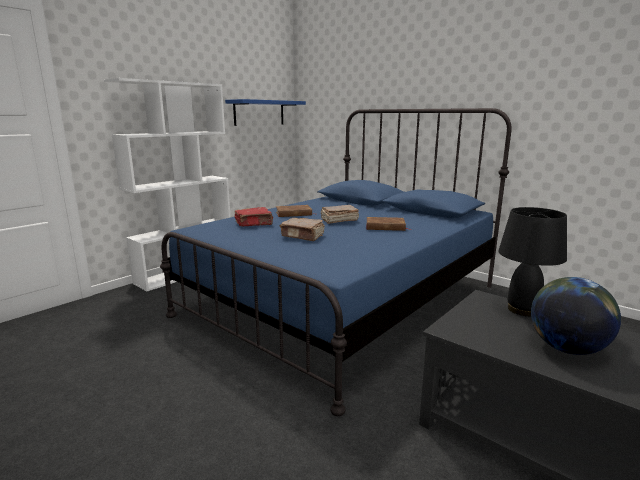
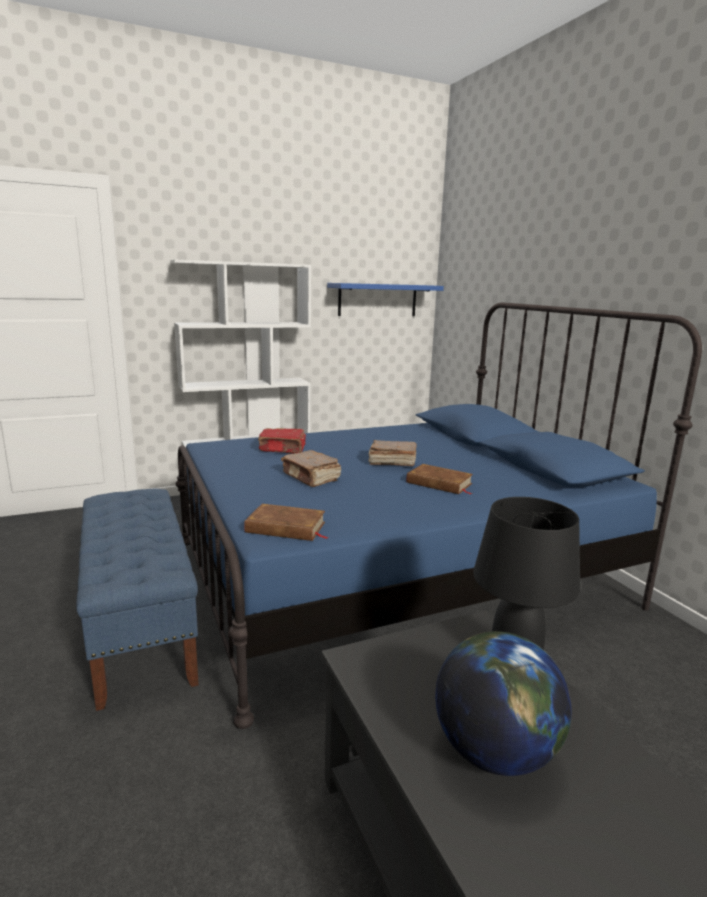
camera: 25 degrees right, 0 degrees up
(195, 378) = (140, 625): none -> blue bench
(294, 214) = (350, 443): brown book -> brown book (286, 527)

